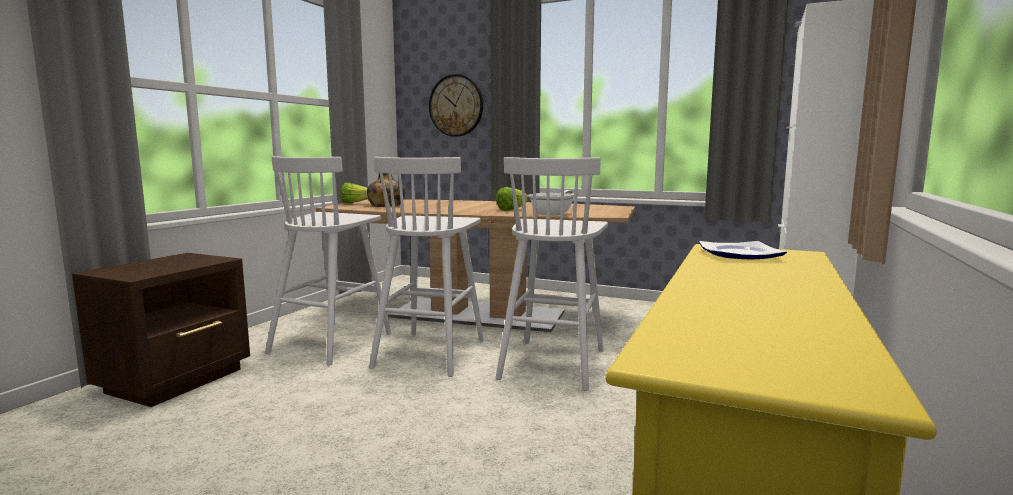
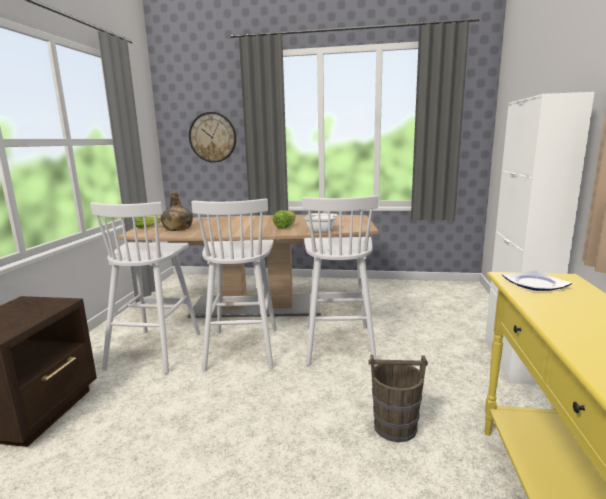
camera: 15 degrees left, 5 degrees up
(565, 457) = (395, 427): none -> brown bucket

